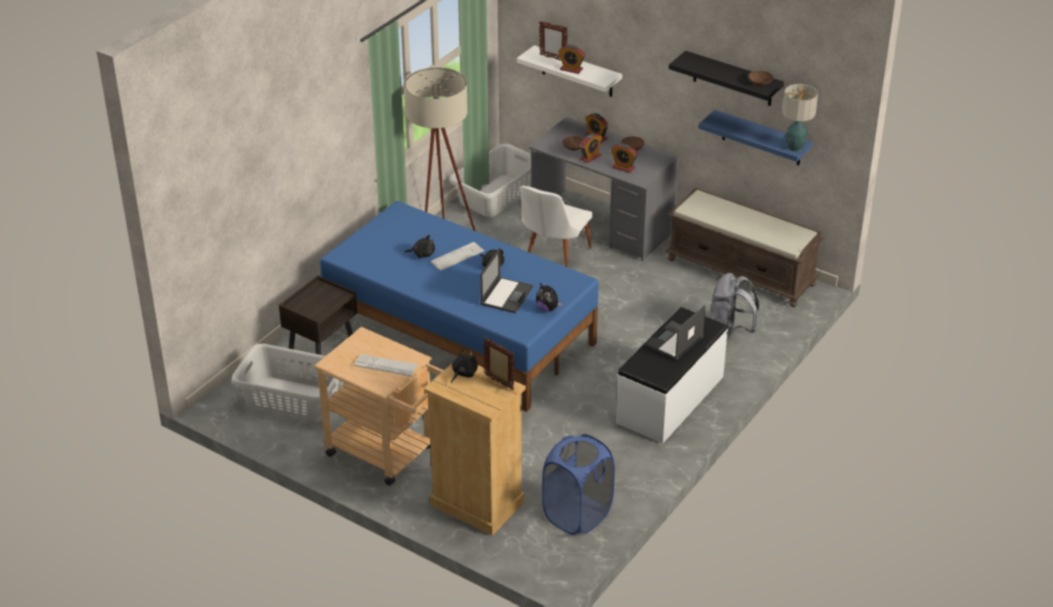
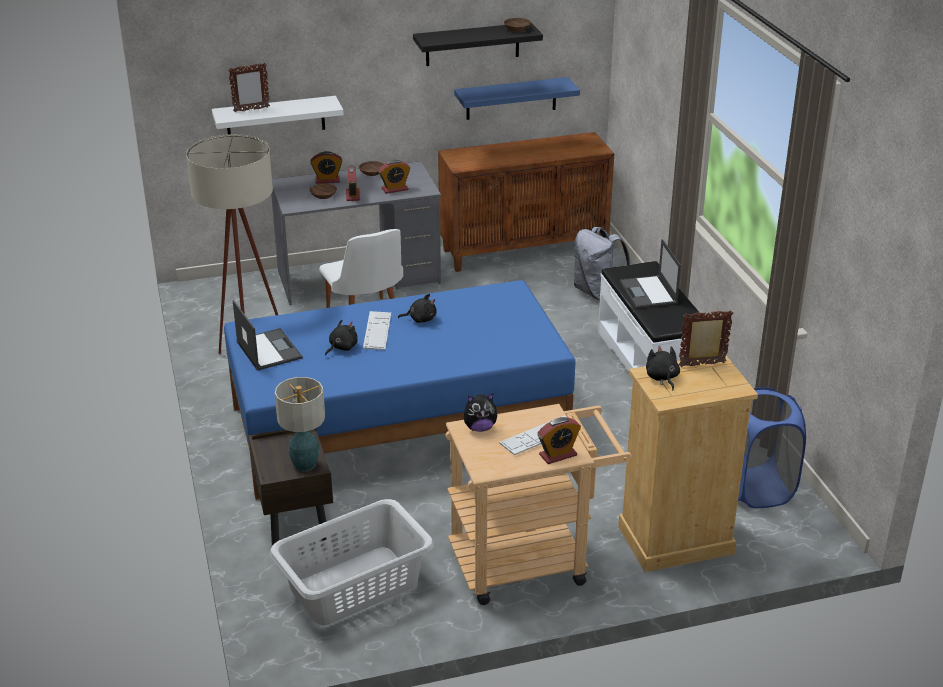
camera: 50 degrees left, 5 degrees down
(497, 196) = (226, 306): grey laundry basket -> none
(506, 295) = (480, 333): laptop -> laptop (268, 349)
(548, 308) = (533, 321): plush toy -> plush toy (480, 428)
(571, 69) = (285, 110): alarm clock -> alarm clock (558, 455)
(742, 271) = (524, 250): brown bench -> brown cabinet
(794, 147) = (564, 85): table lamp -> table lamp (304, 464)

